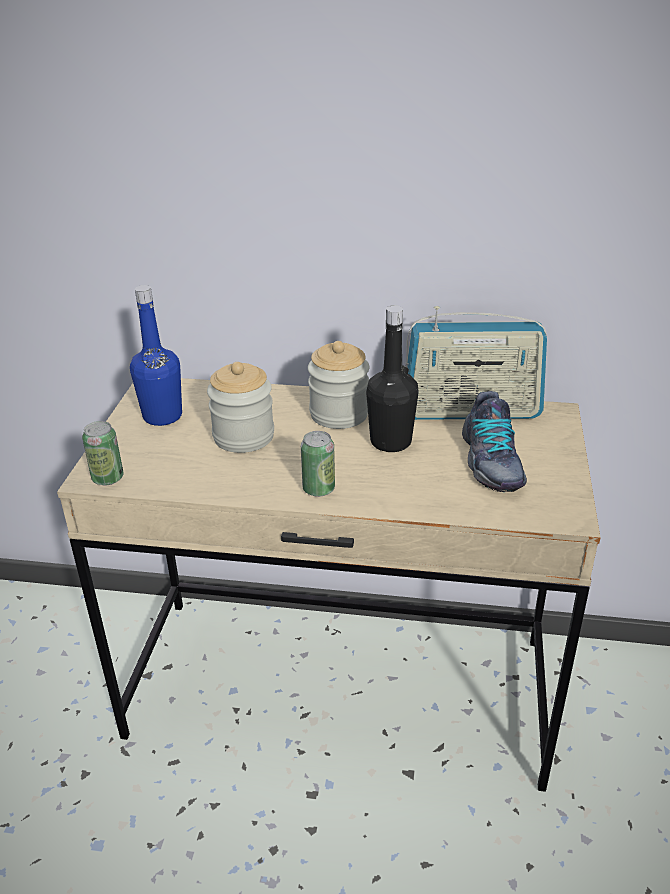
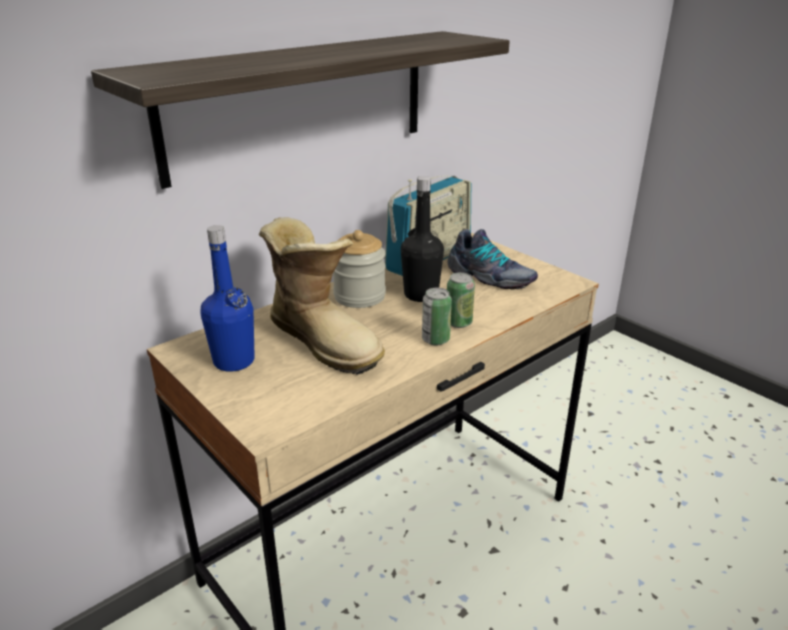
camera: 50 degrees left, 5 degrees down
(108, 478) = (280, 421): can -> can (458, 322)
(243, 436) = (325, 340): jar -> boot
(327, 186) = (300, 103): none -> shelf

